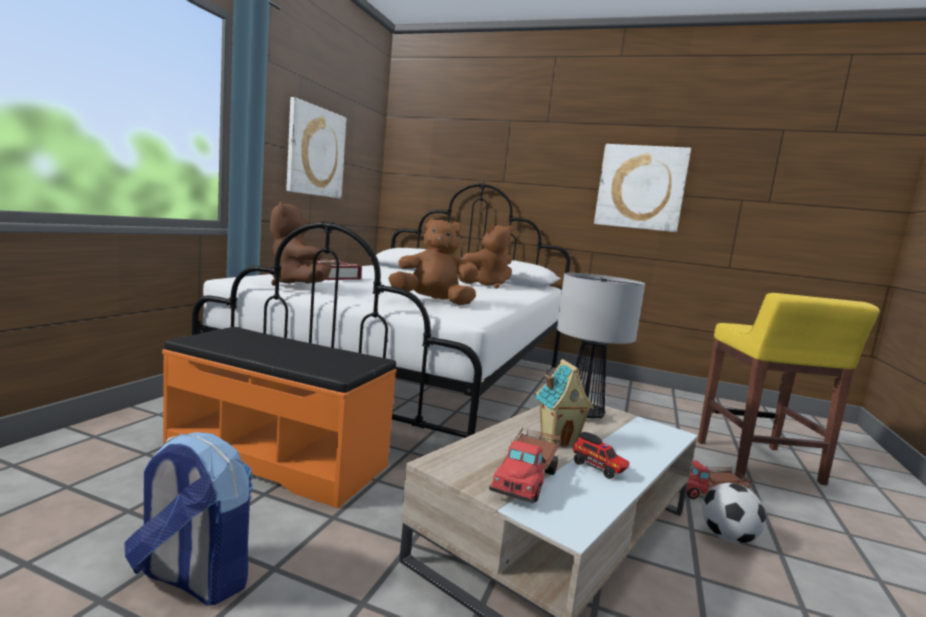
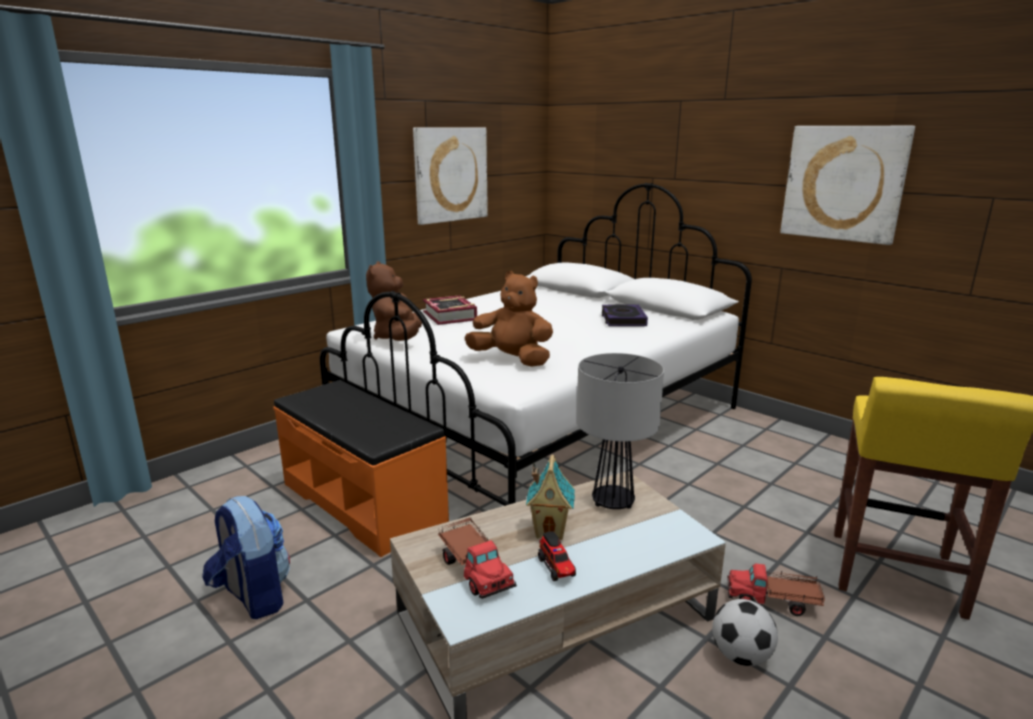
camera: 25 degrees right, 10 degrees up
(486, 285) = (623, 319): brown plush toy -> book
(526, 478) = (475, 568): toy truck -> toy truck turned 75 degrees counterclockwise

